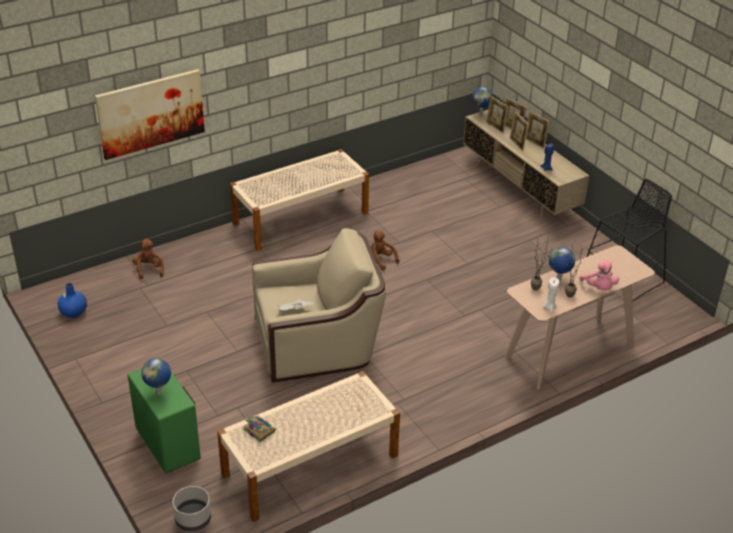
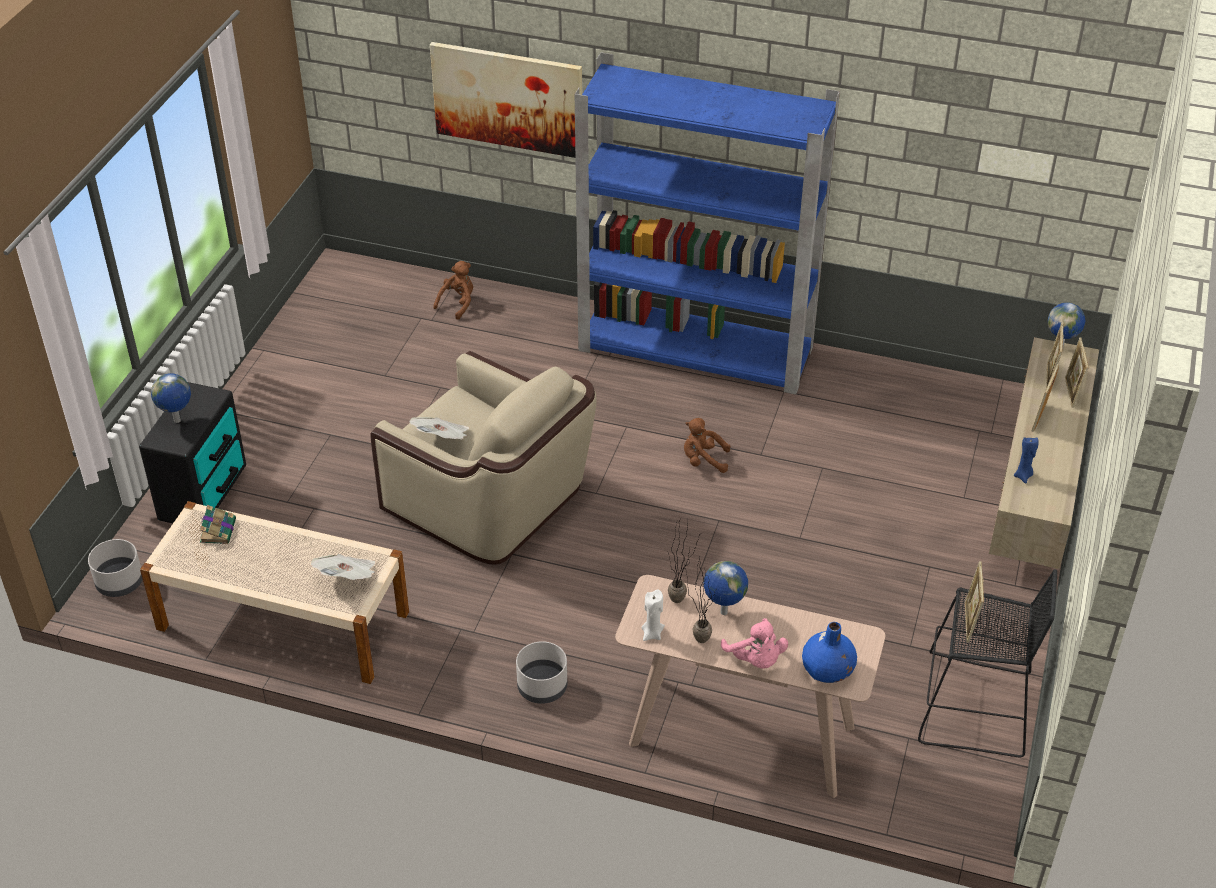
camera: 50 degrees right, 5 degrees up
(74, 312) = (330, 301): blue vase -> blue vase (828, 670)
(169, 446) = (206, 497): green nightstand -> black nightstand
(300, 218) = (696, 349): beige bench -> blue bookcase
(359, 400) = (348, 578): none -> newspaper
(380, 260) = (703, 460): brown plush toy -> brown plush toy turned 90 degrees counterclockwise
(469, 396) = (542, 687): none -> grey planter
(535, 143) = (1069, 432): picture frame -> picture frame (969, 623)
(599, 288) = (755, 660): pink plush toy -> pink plush toy turned 60 degrees counterclockwise

